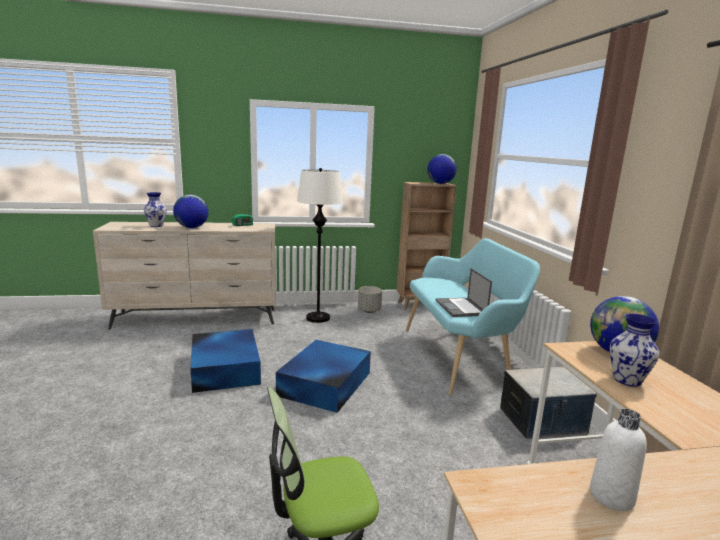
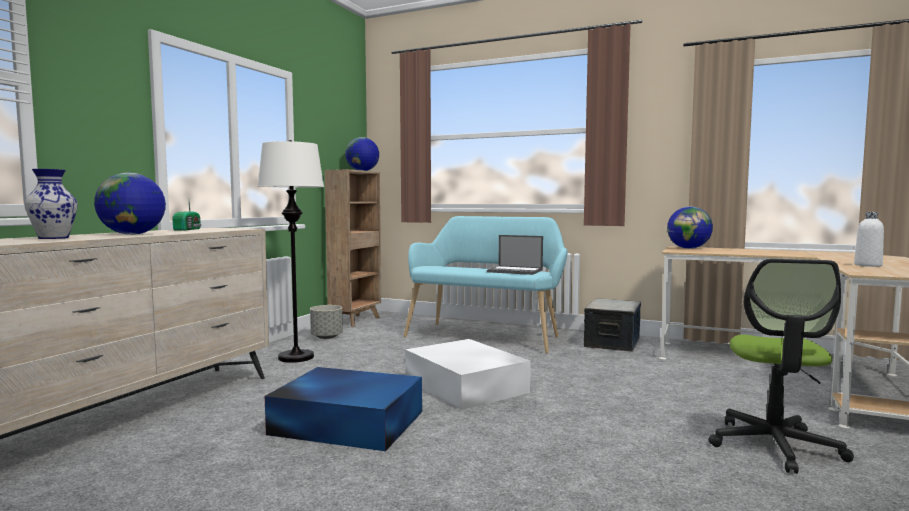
camera: 55 degrees left, 10 degrees down
(324, 384) = (466, 386): blue storage box -> white storage box
(628, 380) = (730, 251): vase -> none

